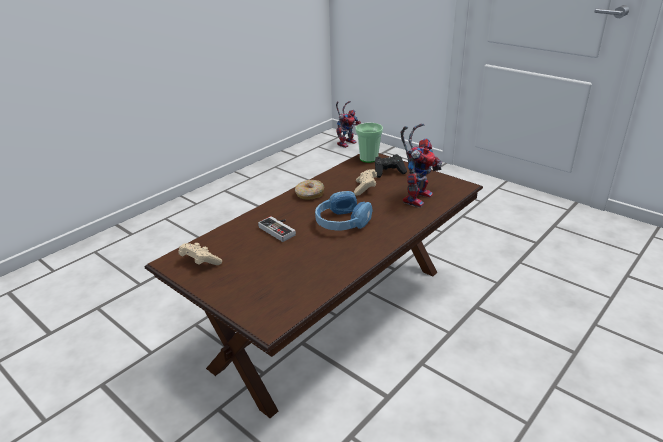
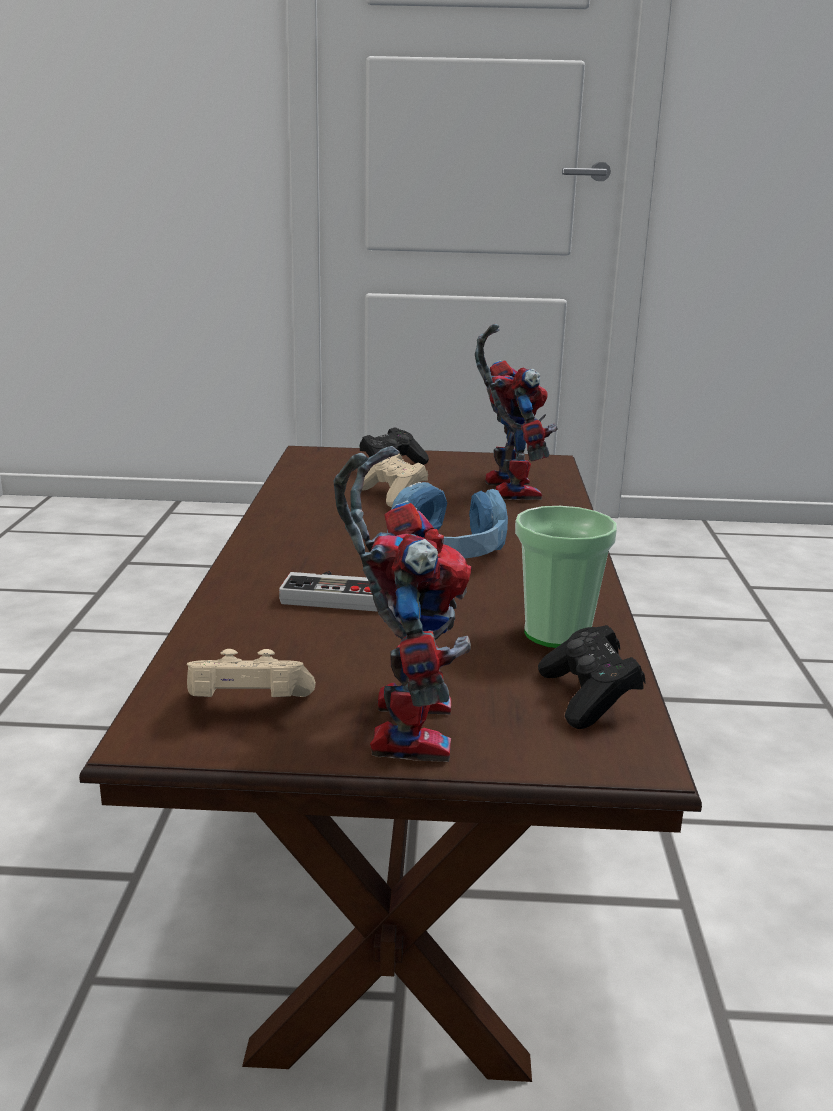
camera: 40 degrees left, 10 degrees down
(290, 301) = (588, 698): none -> black game controller
(309, 194) = (296, 527): donut -> none
(346, 142) = (68, 513): toy robot -> toy robot (402, 721)
(368, 158) = (317, 456): cup -> cup (557, 634)

